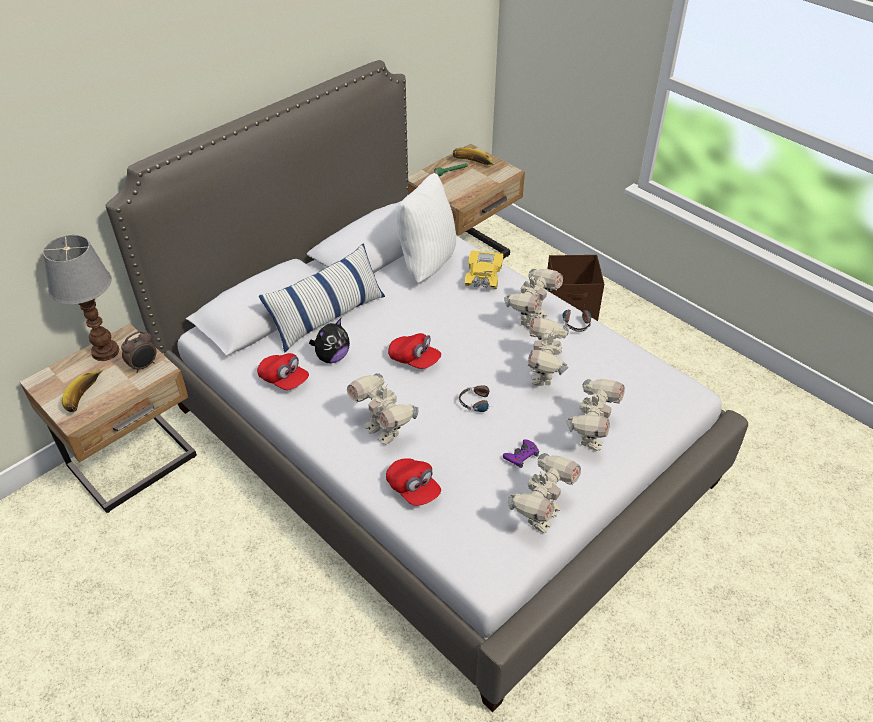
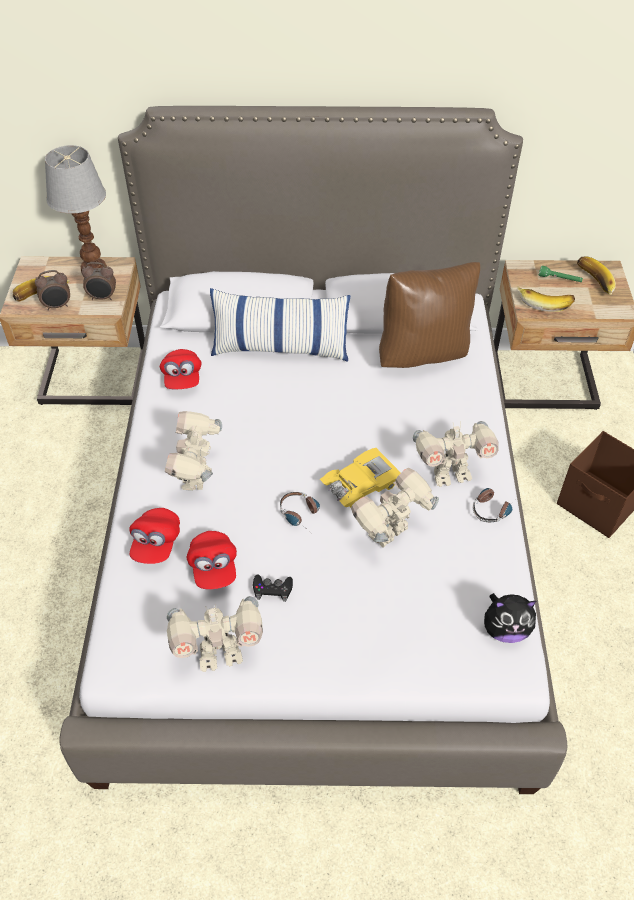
camera: 45 degrees right, 5 degrees up
(112, 395) = (58, 306): none -> alarm clock
(332, 357) = (239, 385): plush toy -> plush toy (505, 629)
(414, 360) = (298, 435): red cap -> red cap (213, 568)
(425, 263) = (423, 354): white pillow -> brown pillow
(460, 190) = (544, 302): none -> banana
(483, 276) = (461, 401): yellow toy car -> yellow toy car (360, 485)
(521, 456) = (272, 589): purple game controller -> black game controller
(590, 437) = (356, 625): toy robot -> none

